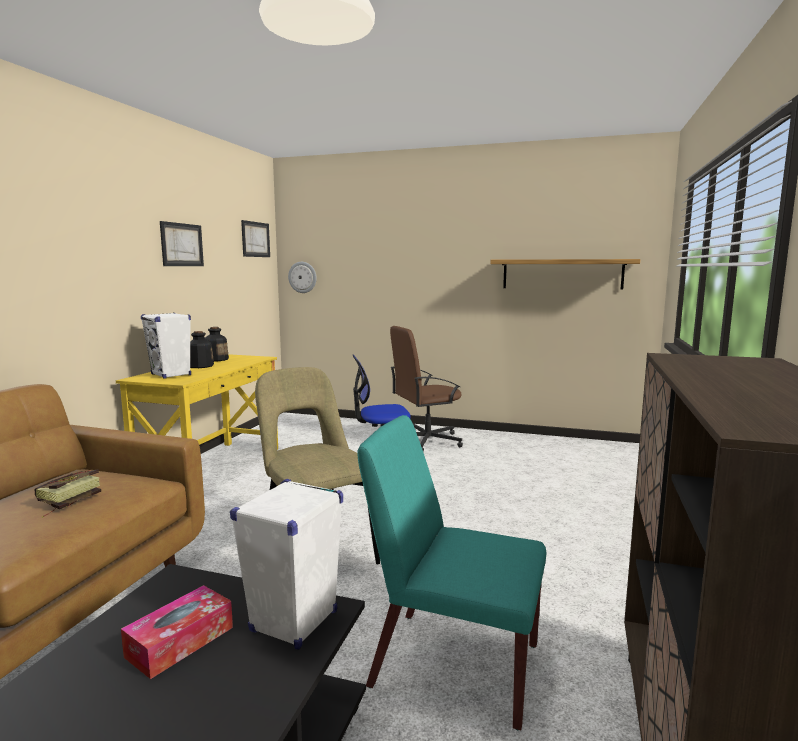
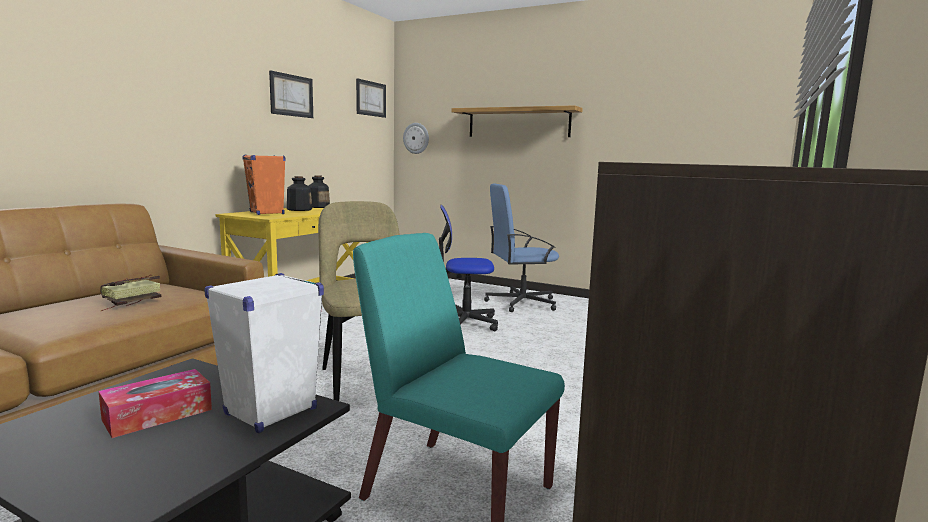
camera: 10 degrees right, 0 degrees up
(171, 375) = (267, 213): white speaker -> orange speaker
(426, 441) = (520, 303): brown office chair -> blue office chair
(562, 274) = (675, 135): shelf -> shelf (518, 123)

